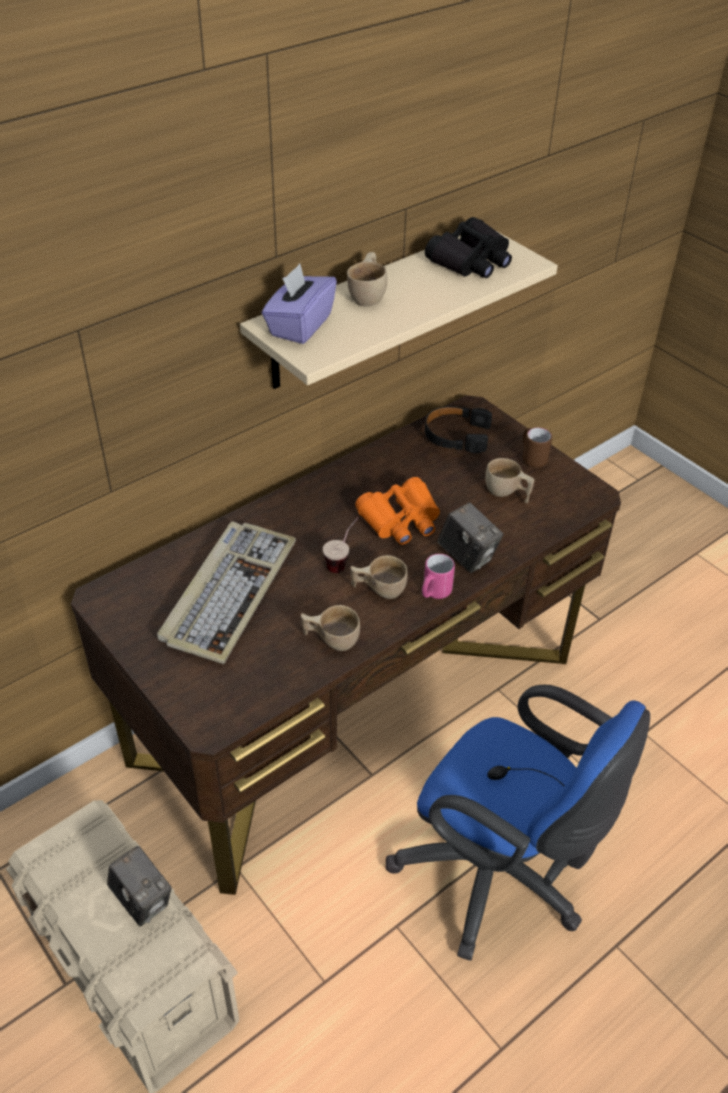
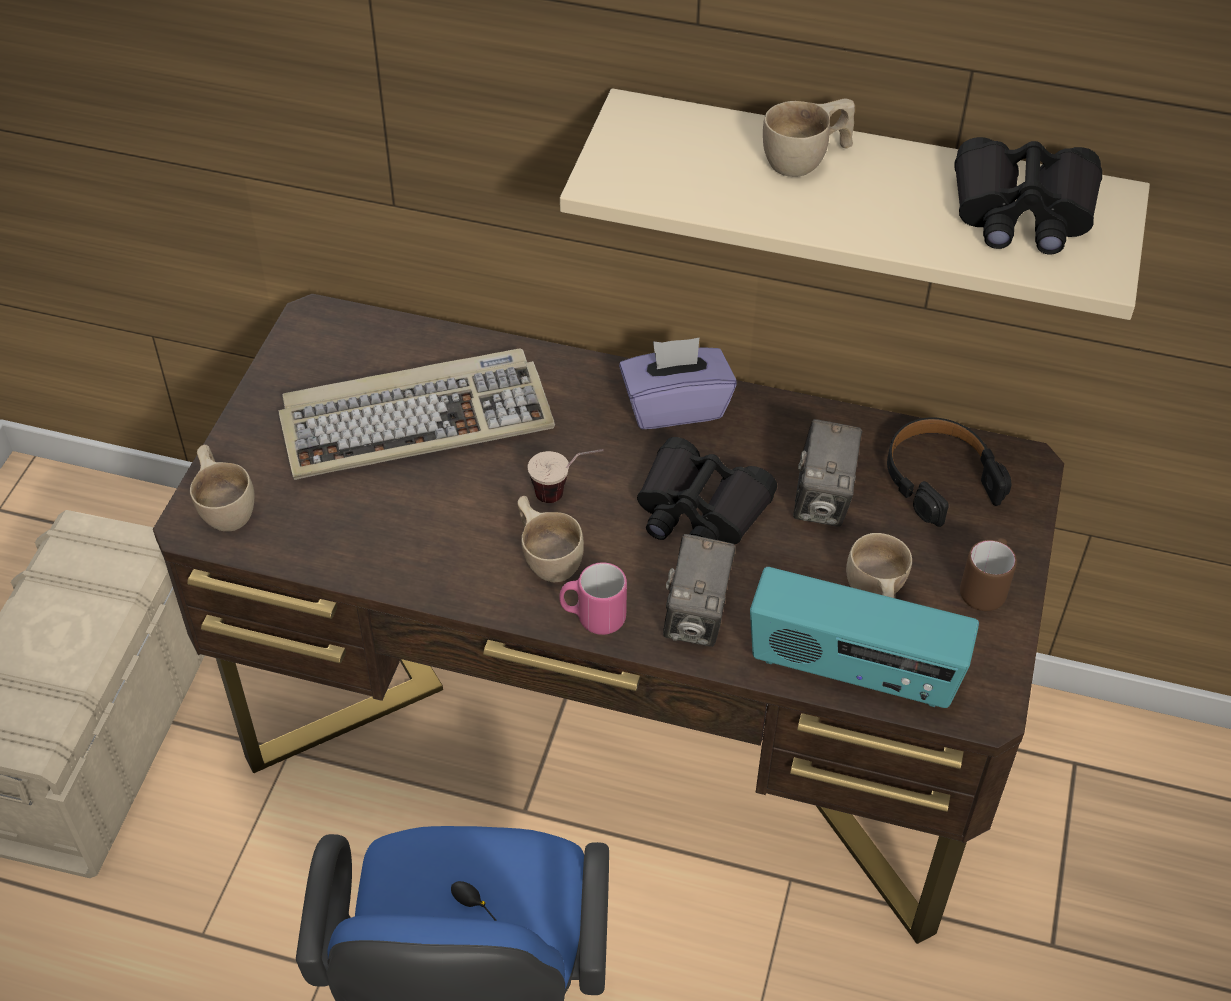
camera: 55 degrees right, 5 degrees up
(142, 900) = (76, 653): camera -> camera (823, 501)
(299, 325) = (662, 137): purple tissue box -> purple tissue box (675, 406)
(330, 639) = (420, 556): beige cup -> beige cup (226, 506)
(400, 520) = (699, 510): orange binoculars -> black binoculars
(544, 523) = (853, 672): none -> radio

